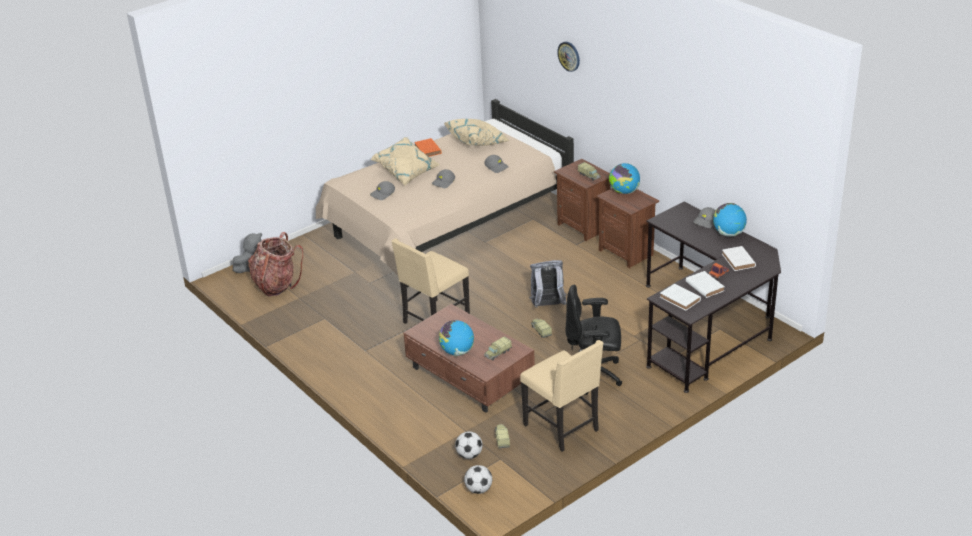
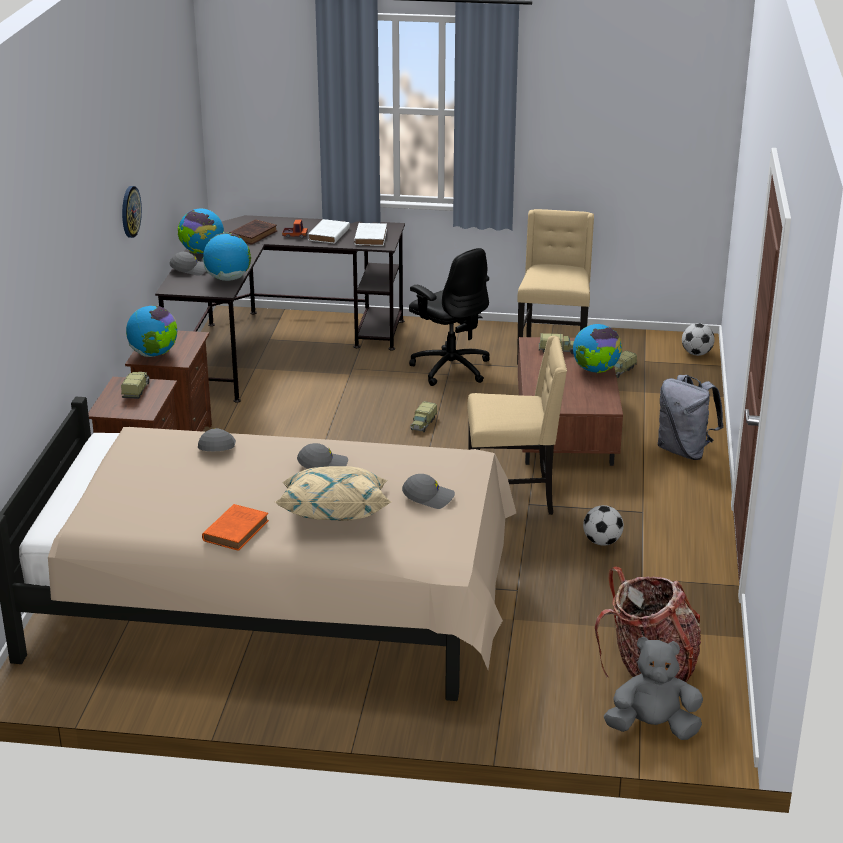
camera: 135 degrees left, 5 degrees down
(469, 455) = (668, 376): football -> football (602, 542)
(477, 142) = (150, 499): beige pillow -> none
(547, 306) = (369, 440): grey backpack -> grey backpack (684, 451)
(569, 56) = (45, 251): wall clock -> wall clock (130, 211)
(675, 228) = (228, 279): none -> globe
(738, 261) = (254, 234): white book -> brown book

